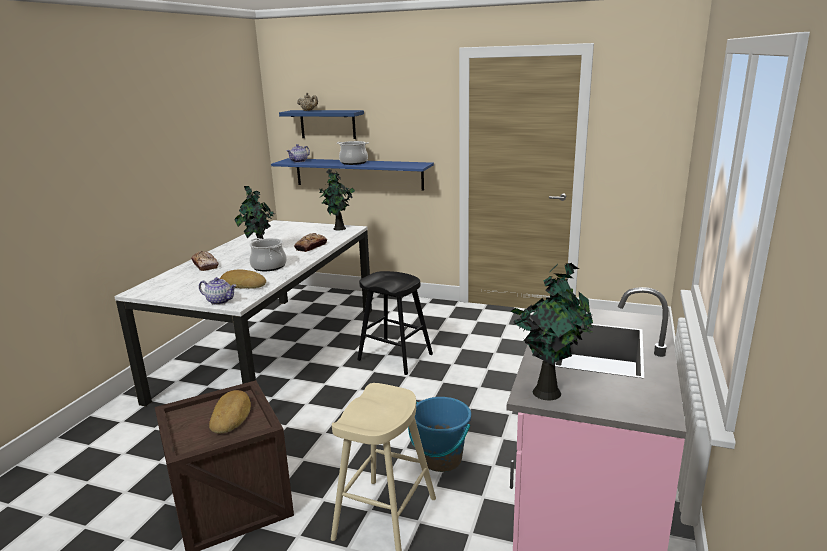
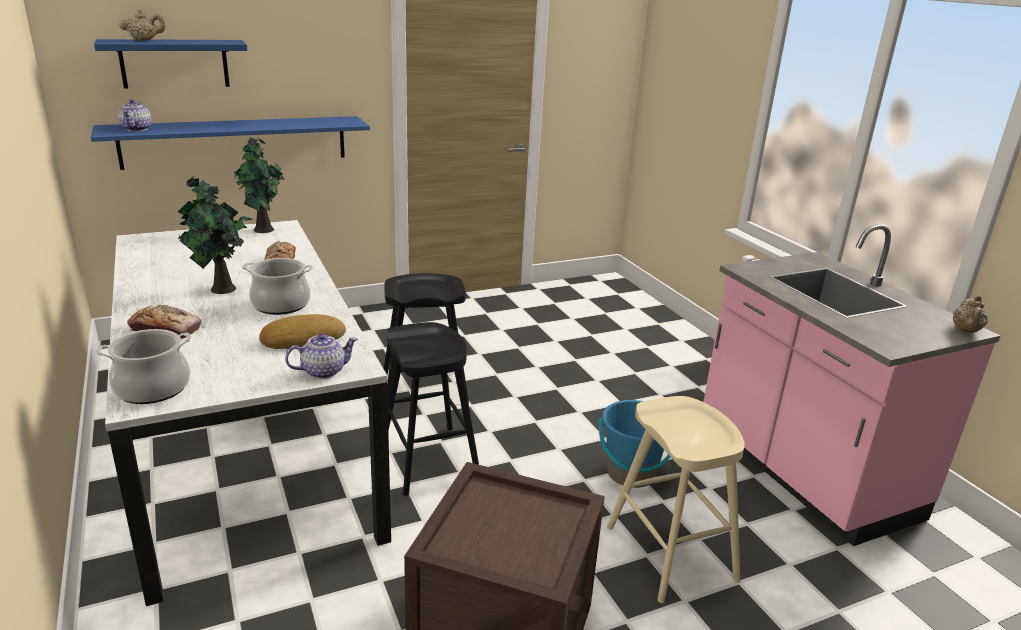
camera: 45 degrees left, 5 degrees up
(232, 416) = (515, 515): bread -> none
(337, 396) = (429, 459): none -> black stool
(353, 163) = (242, 125): cooking pot -> cooking pot (152, 388)
(548, 391) = (889, 339): potted plant -> none
(652, 414) = (966, 331): none -> beige teapot

